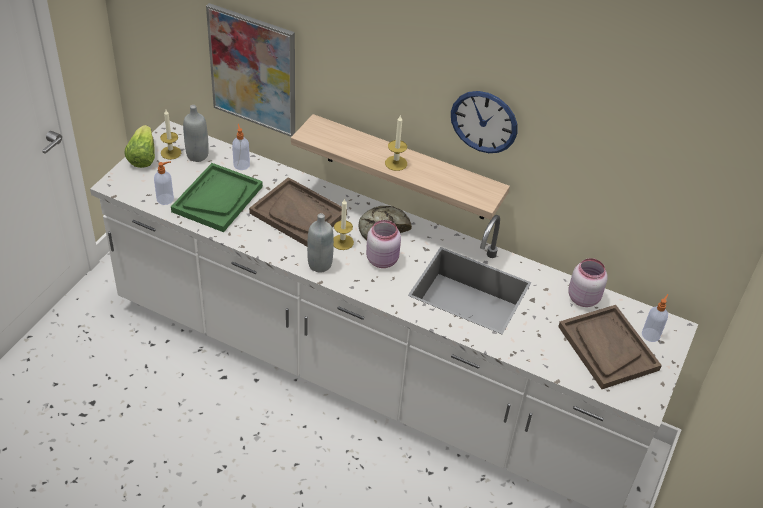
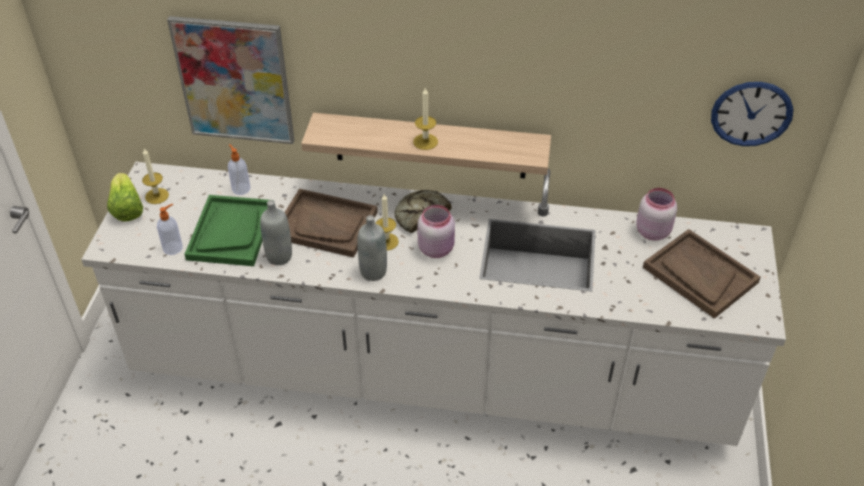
camera: 15 degrees left, 0 degrees up
(197, 155) = (188, 191): grey bottle -> grey bottle (279, 257)
(484, 121) = (515, 72): wall clock -> wall clock (751, 113)
(651, 334) = (733, 249): soap dispenser -> none

